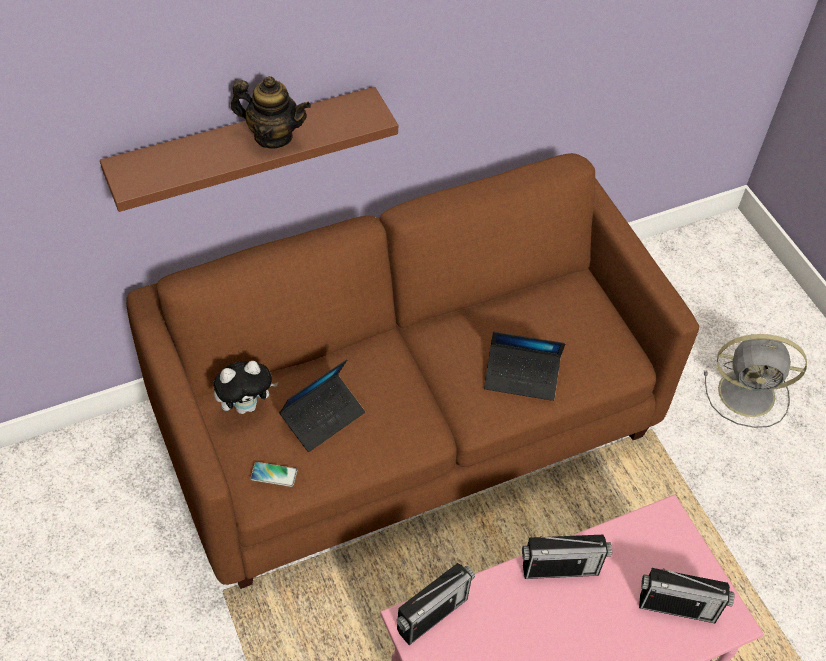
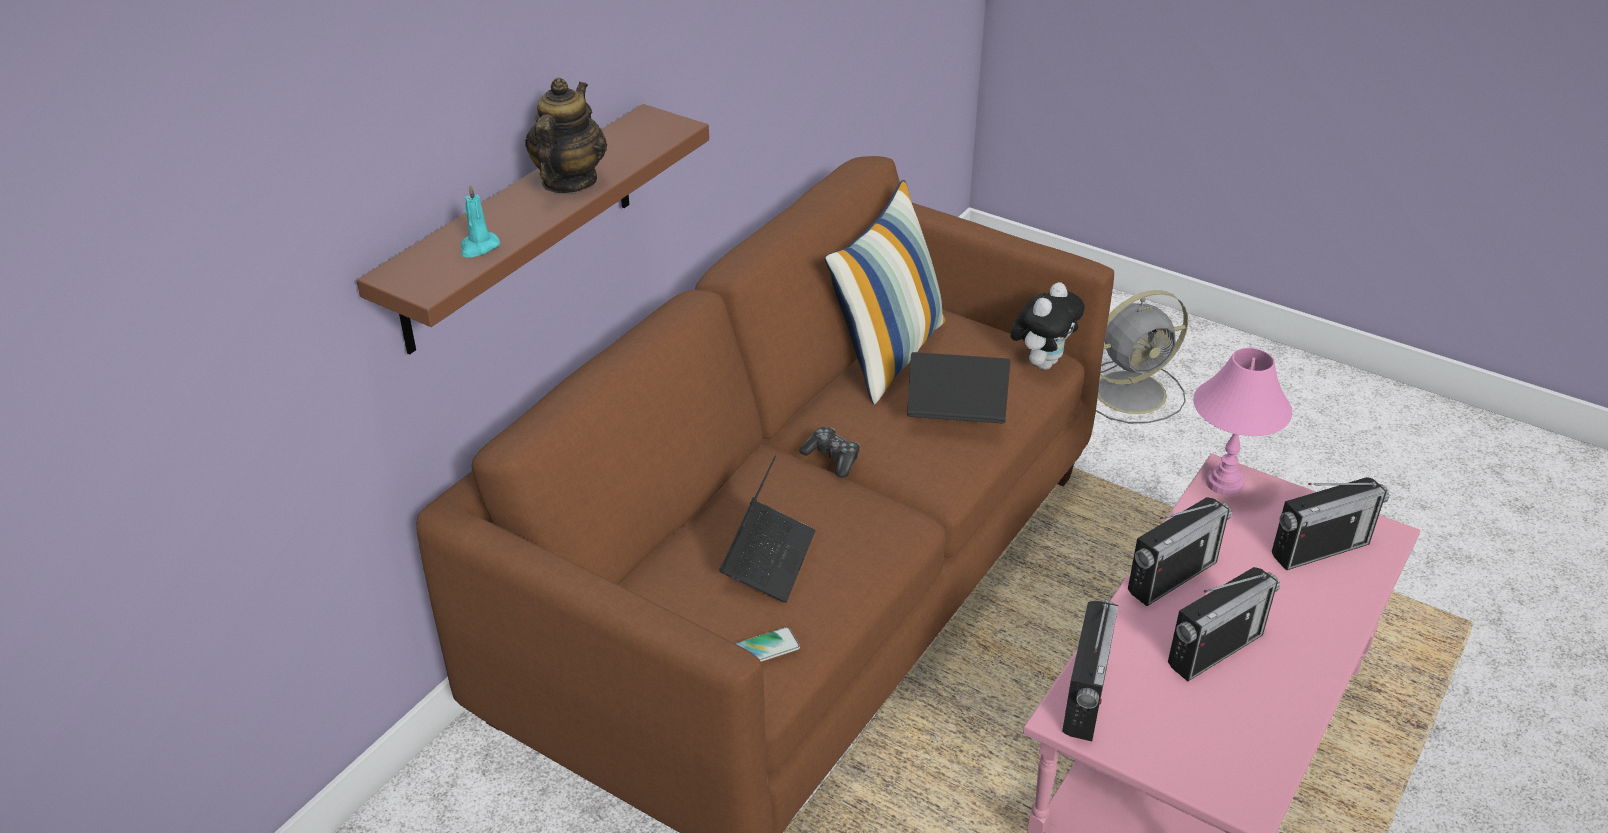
camera: 30 degrees left, 15 degrees down
(180, 166) = (478, 247): none -> turquoise candle
(246, 405) = (659, 594): plush toy -> plush toy (1042, 362)
(273, 136) = (568, 181): teapot -> teapot turned 60 degrees counterclockwise
(422, 364) = (832, 458): none -> game controller
(521, 377) = (955, 418): laptop -> laptop turned 150 degrees counterclockwise
(522, 303) = (887, 353): none -> pillow
(539, 633) = (1215, 649): none -> radio
(660, 521) = (1223, 483): none -> pink table lamp

